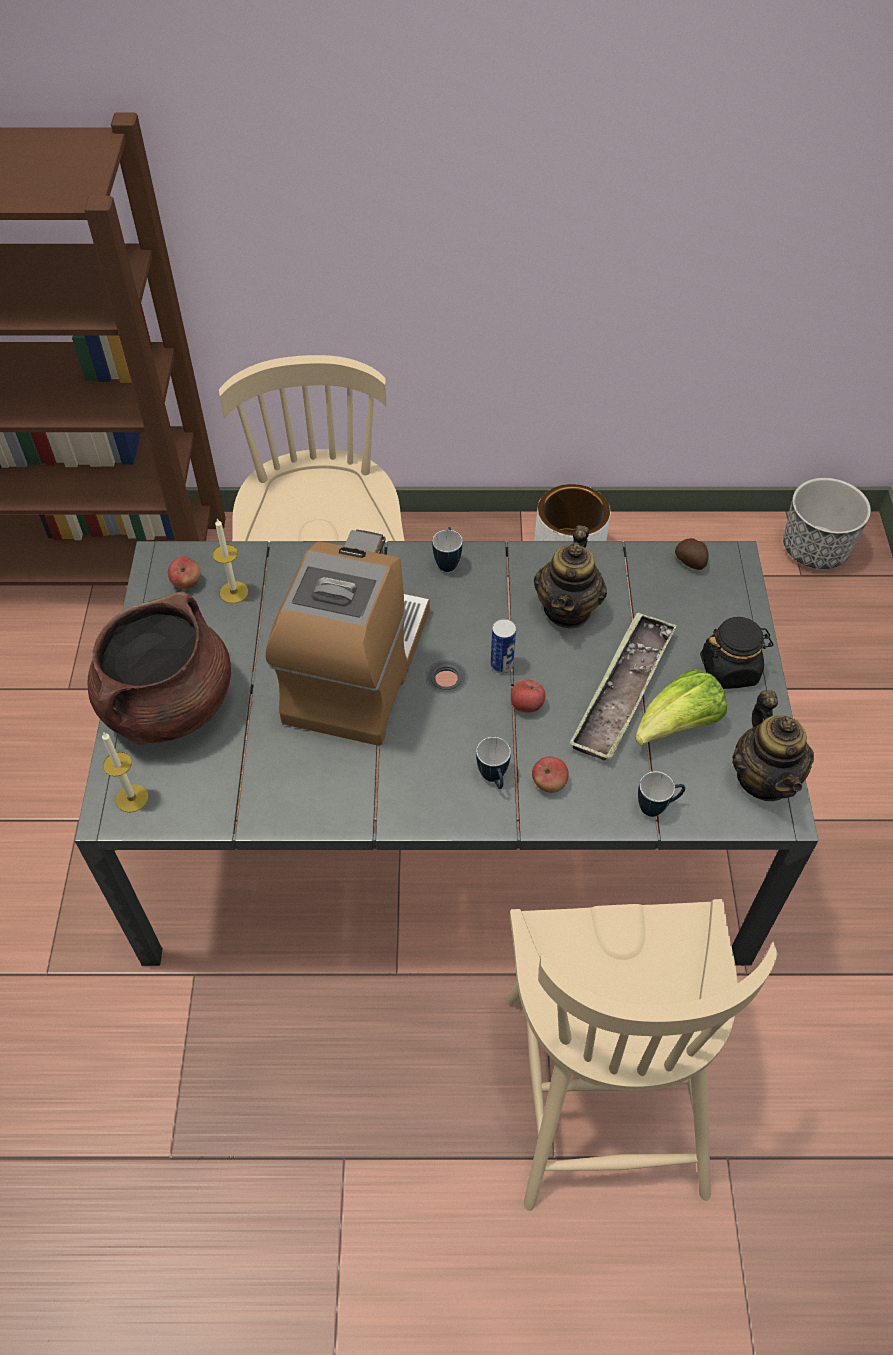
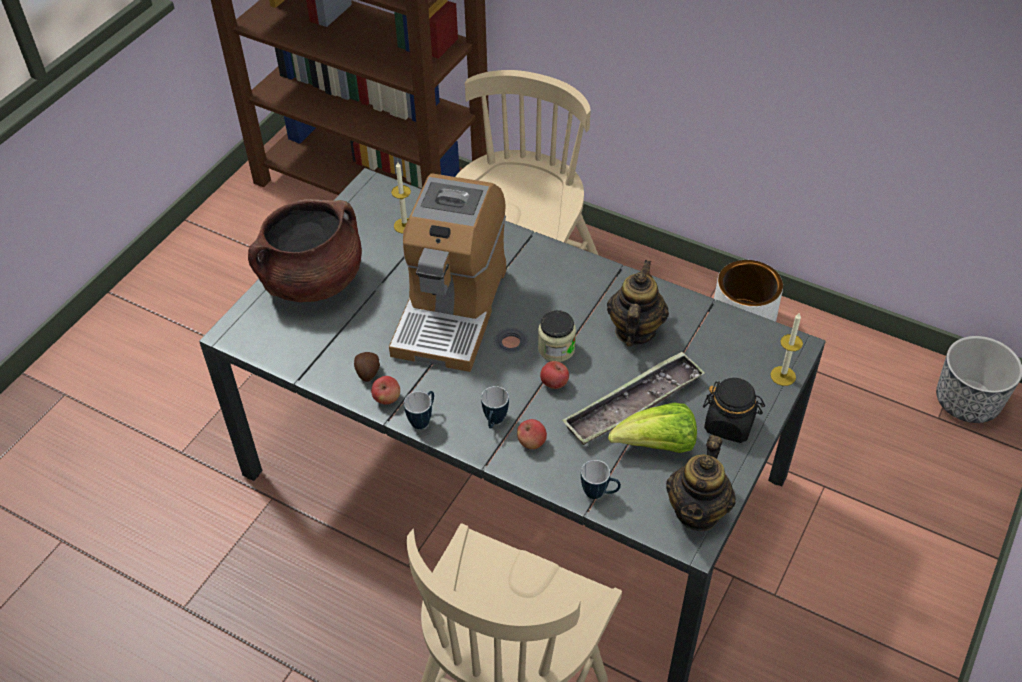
camera: 30 degrees right, 5 degrees down
(132, 798) = (250, 330): candle -> candle (783, 376)
(187, 583) = (378, 207): apple -> apple (387, 399)
(356, 669) = (451, 309): coffee machine -> coffee machine turned 150 degrees clockwise
(447, 561) = (569, 262): mug -> mug (423, 419)
(501, 665) = (556, 348): can -> jar
(568, 609) = (634, 330): teapot -> teapot turned 150 degrees clockwise
(691, 562) = (758, 335): potato -> potato (367, 373)

